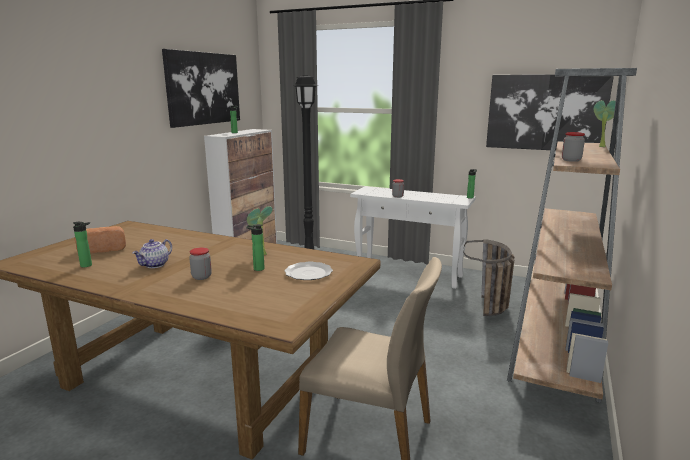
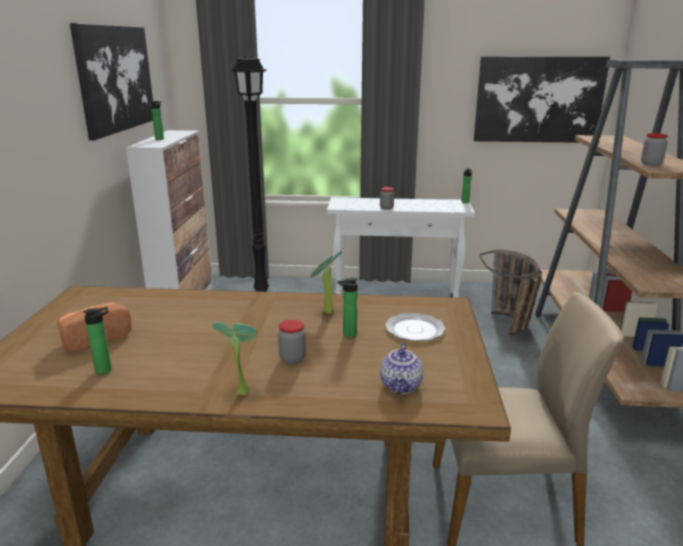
camera: 20 degrees left, 5 degrees up
(155, 265) = (206, 352): teapot -> teapot (402, 386)
(600, 146) = (631, 141): potted plant -> potted plant (241, 390)

